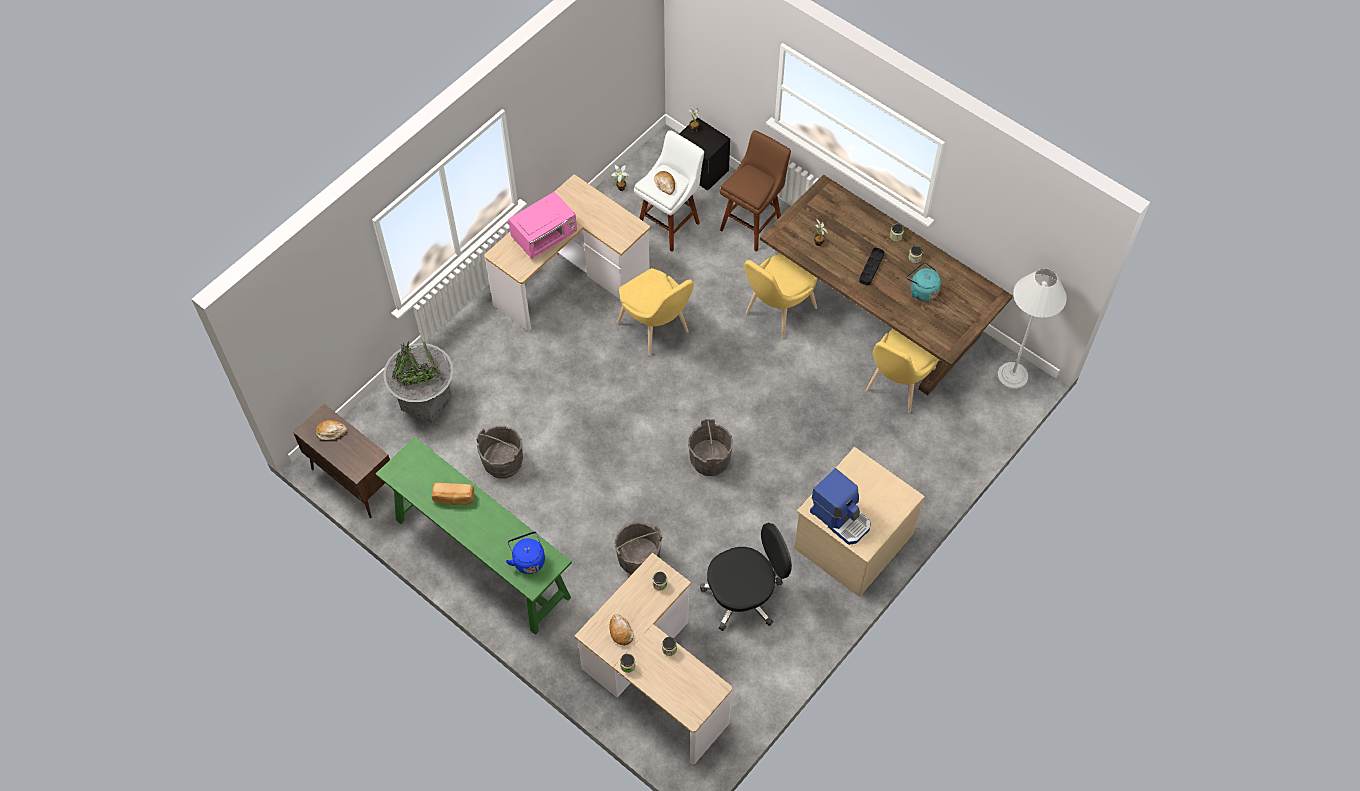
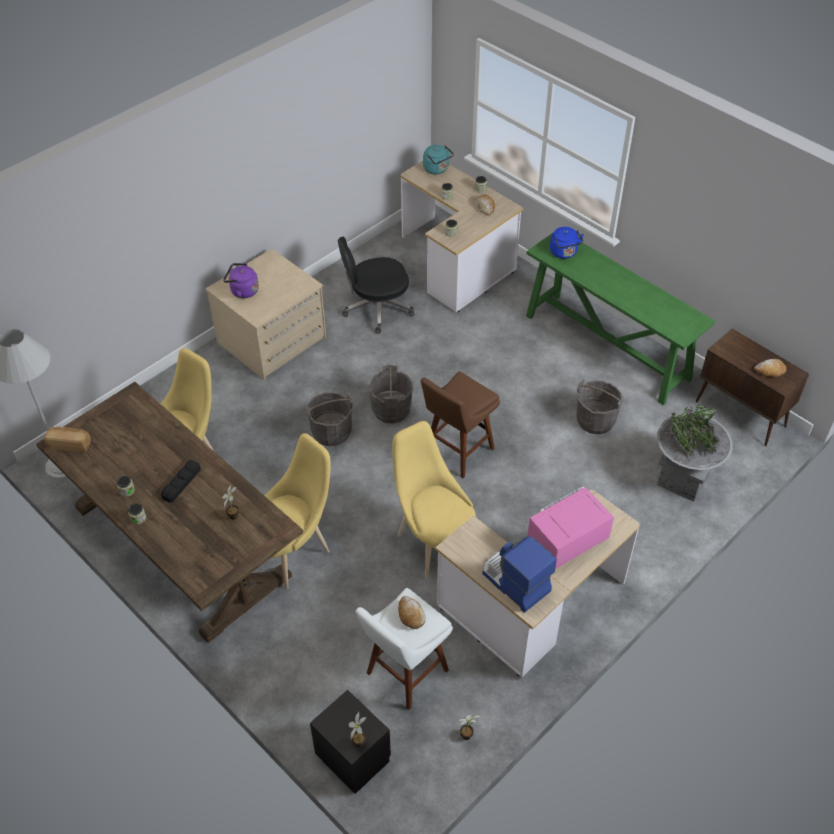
camera: 175 degrees left, 10 degrees down
(454, 498) = (636, 298): bread -> bread (70, 445)
(638, 559) = (465, 338): grey bucket -> grey bucket (331, 432)
(753, 224) = (298, 667): brown stool -> brown stool (457, 453)
(841, 518) = (285, 277): coffee machine -> coffee machine (514, 582)
(882, 494) = (242, 291): none -> purple kettle
(922, 290) = (134, 454): turquoise kettle -> turquoise kettle (437, 169)

